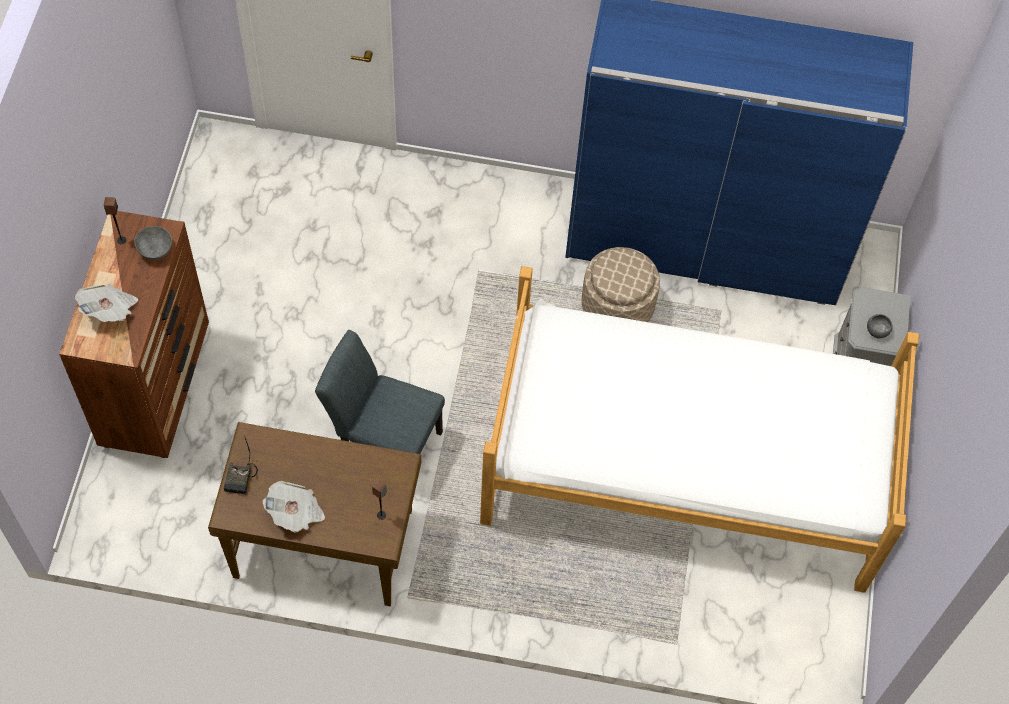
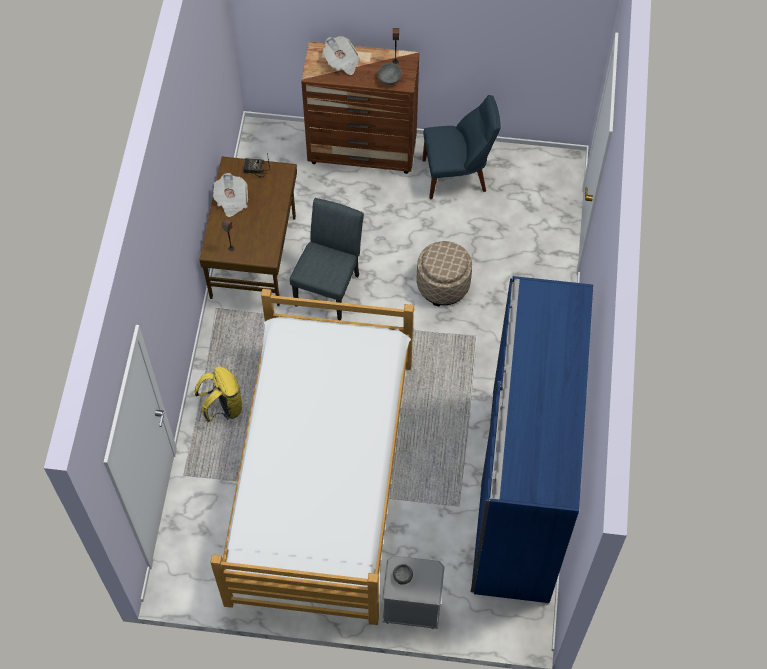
camera: 90 degrees right, 0 degrees up
(218, 270) = (457, 175): none -> blue chair
(571, 589) = (223, 407): none -> yellow backpack
(617, 307) = (454, 431): beige ottoman -> beige ottoman (443, 285)

